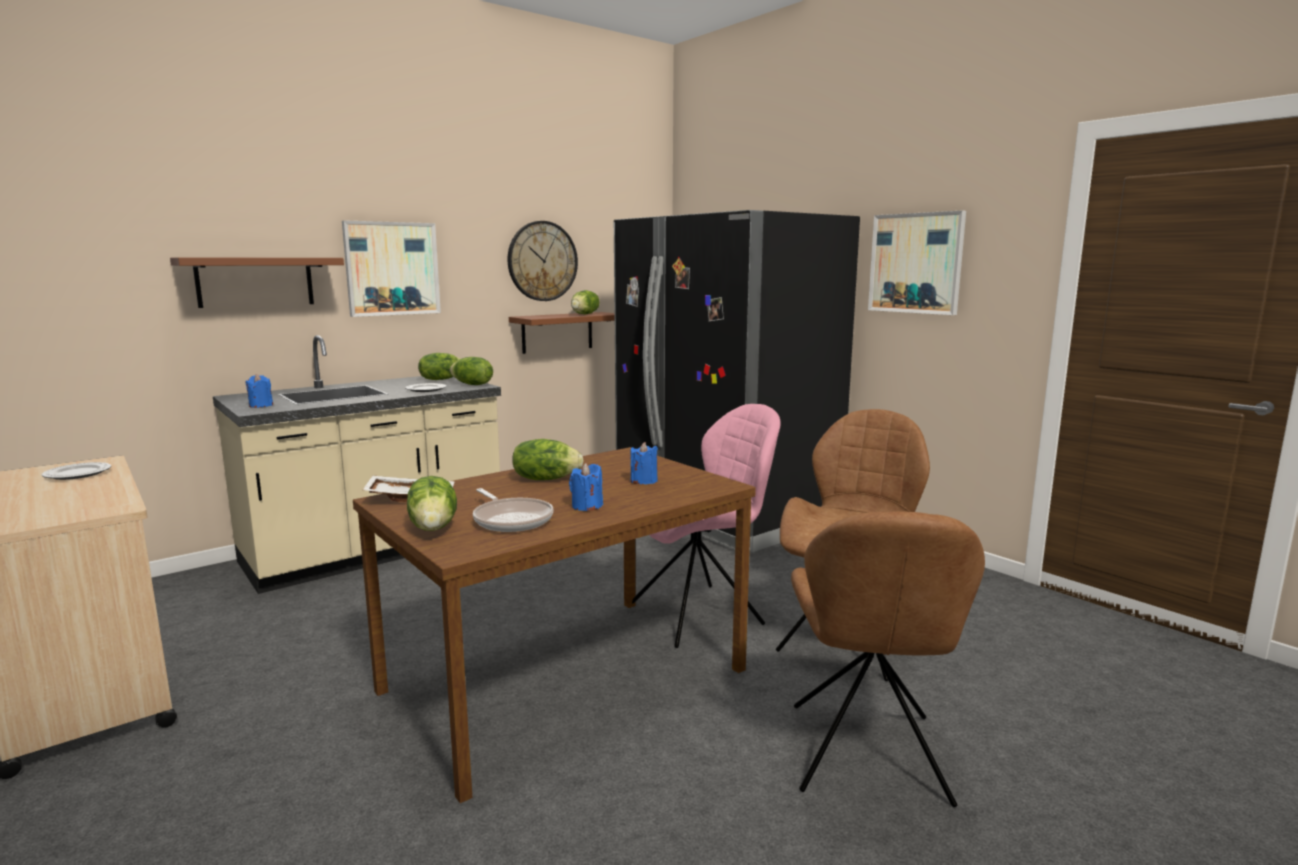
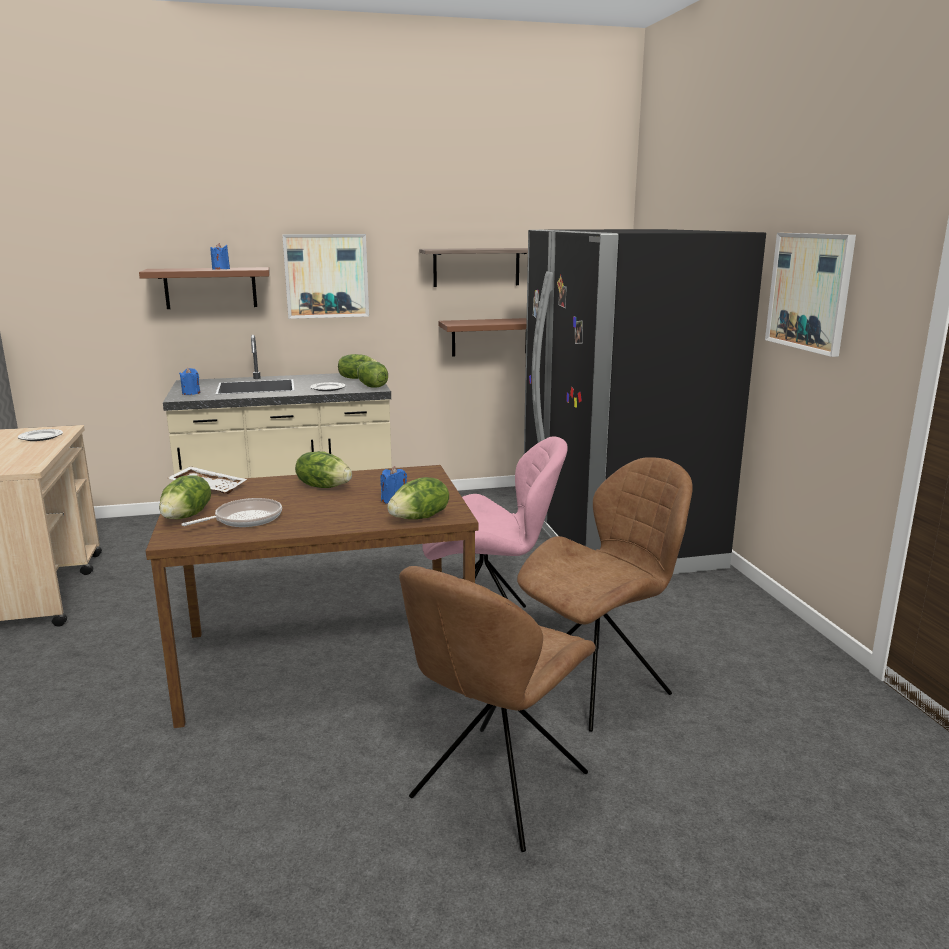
camera: 25 degrees right, 5 degrees up
(511, 519) = (244, 519): frying pan -> frying pan turned 120 degrees counterclockwise
(542, 261) = (476, 267): wall clock -> shelf
(585, 314) = (513, 321): lettuce -> lettuce (420, 518)
(587, 506) = (314, 517): blue candle -> blue candle (221, 269)

